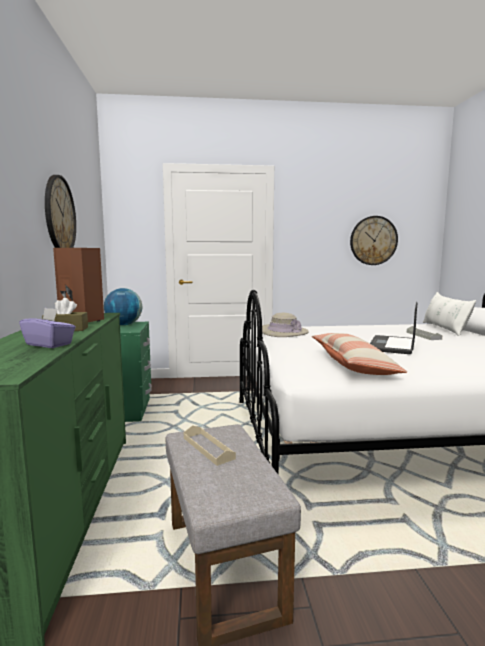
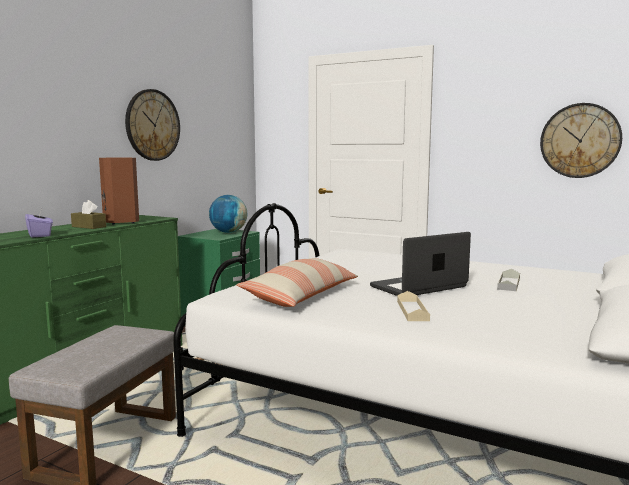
camera: 35 degrees right, 0 degrees up
(208, 448) = (112, 339): beige tray -> beige tray (412, 310)
(283, 332) = (352, 257): beige hat -> none
(444, 329) = (582, 281): white pillow -> none

